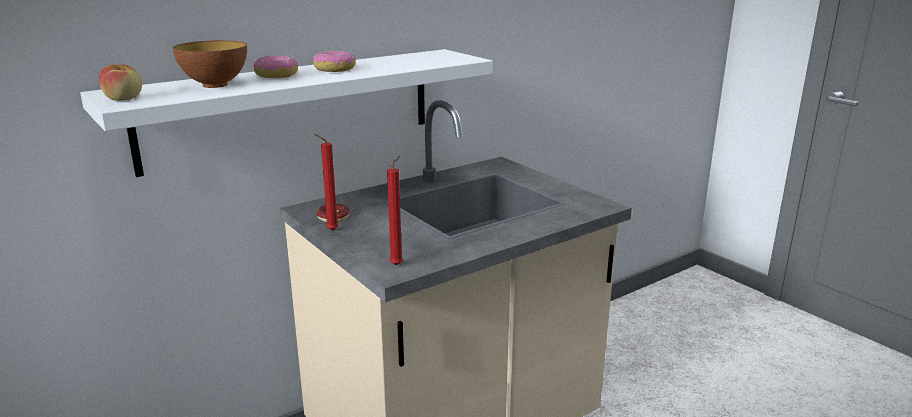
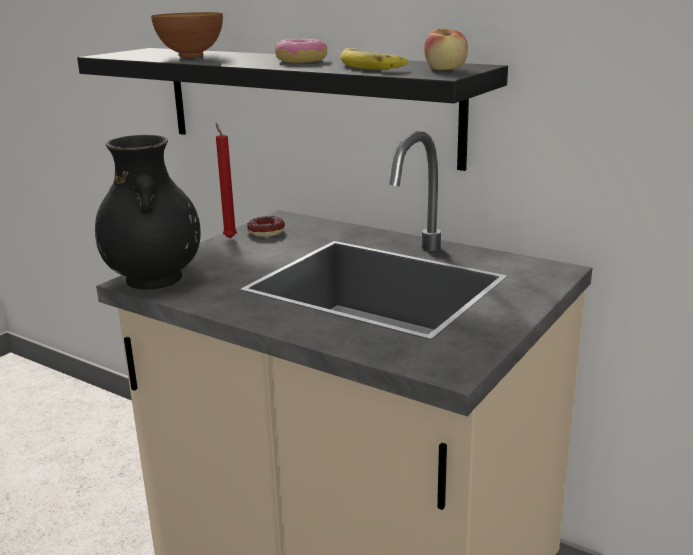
camera: 70 degrees right, 0 degrees up
(124, 98) = (124, 53): apple -> apple (445, 69)
(276, 75) = (251, 57): donut -> none
(293, 107) = (304, 103): white shelf -> black shelf
(398, 264) = (154, 279): red candle -> black vase
(403, 63) = (371, 66): none -> banana

